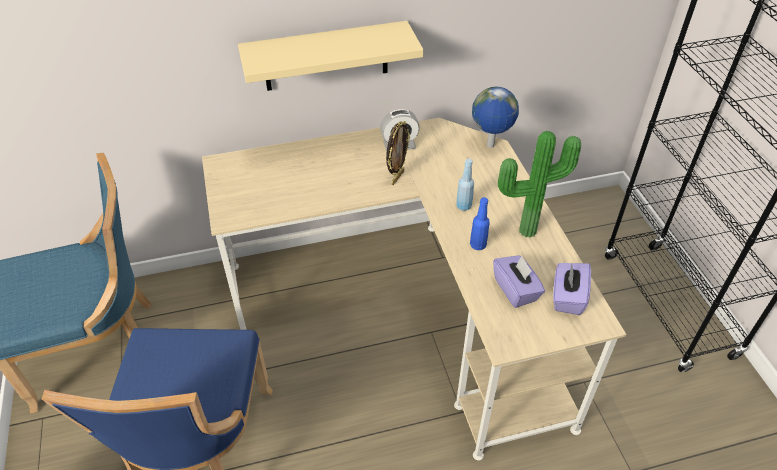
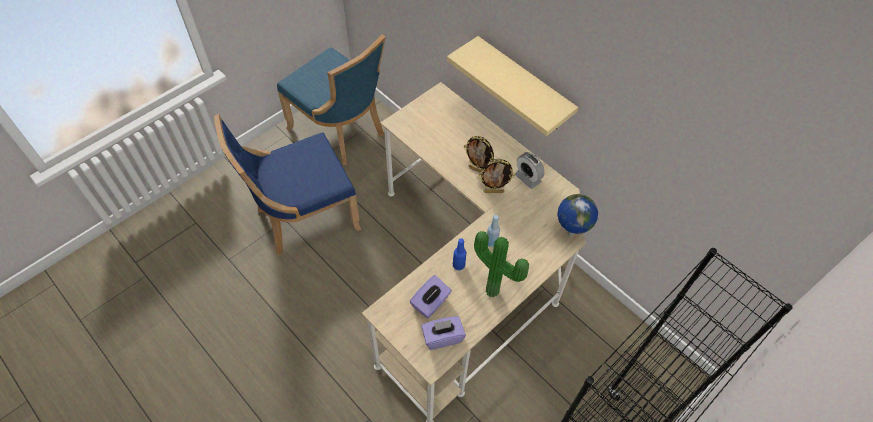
camera: 60 degrees right, 10 degrees up
(358, 178) = (477, 170): none -> picture frame

